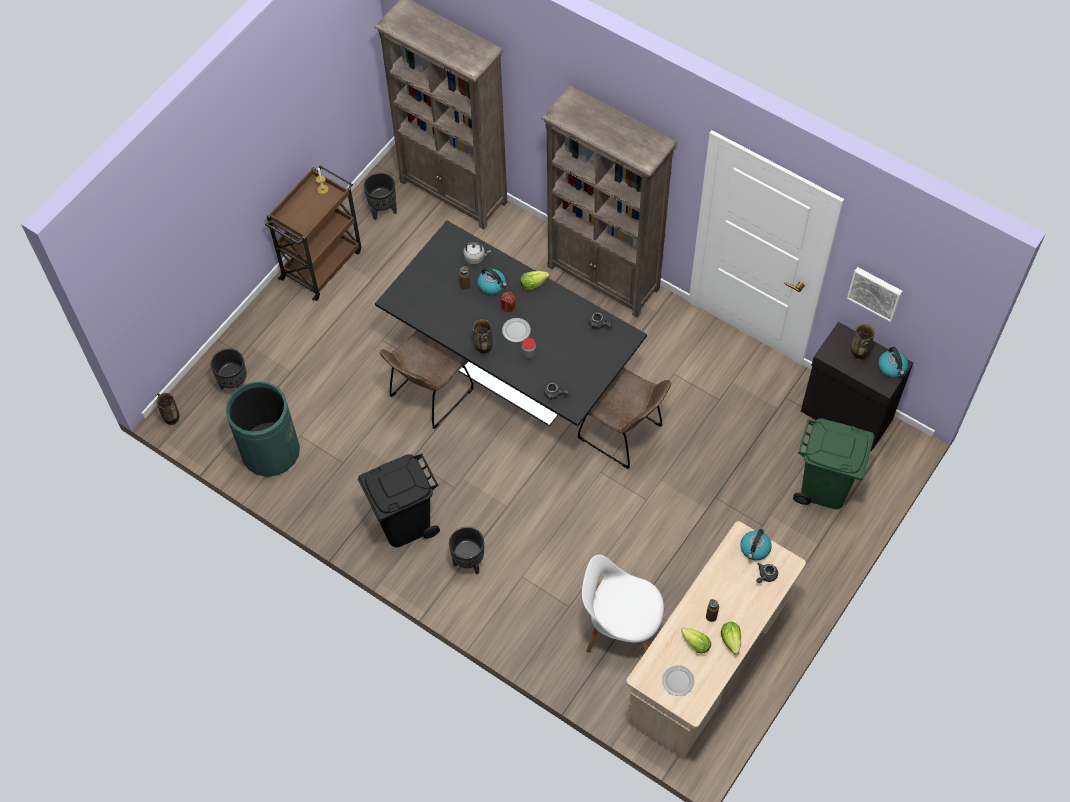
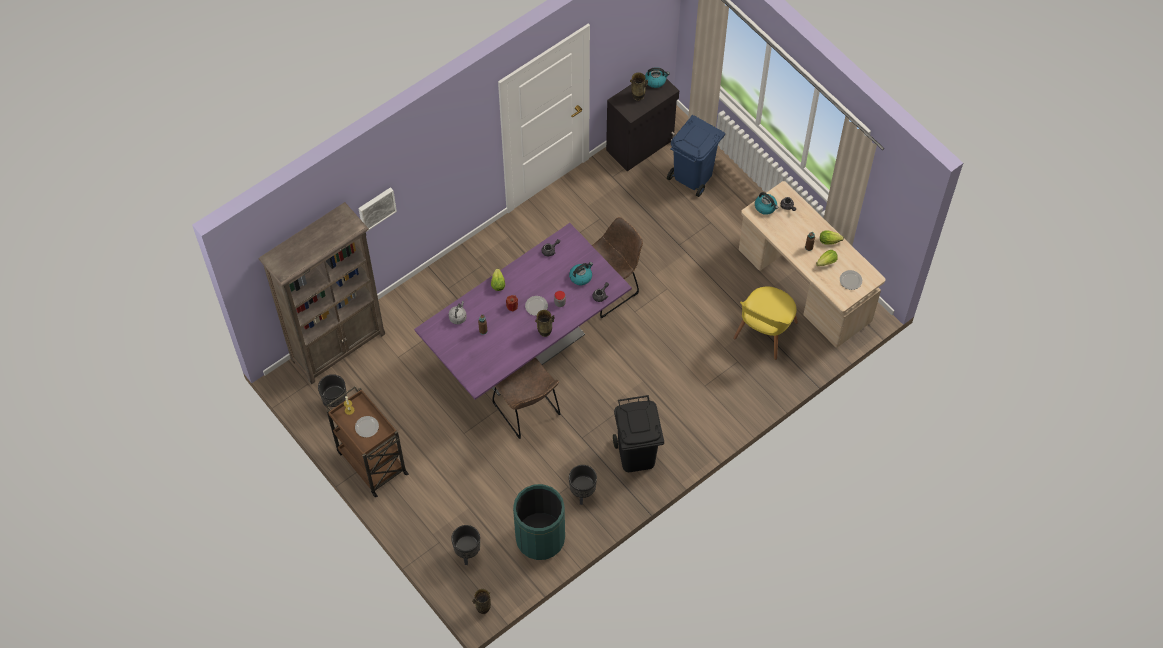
camera: 75 degrees left, 0 degrees up
(305, 211) = (366, 427): none -> plate
(469, 563) = (682, 418): black planter -> black planter (583, 493)
(492, 285) = (489, 312): kettle -> kettle (581, 277)
(512, 370) = (525, 347): black dining table -> purple dining table
(604, 278) = (464, 262): brown bookcase -> none
(621, 628) = (764, 333): white chair -> yellow chair
(824, 488) = (693, 176): green trash can -> blue trash can
(875, 292) = (621, 55): picture -> picture (376, 208)

